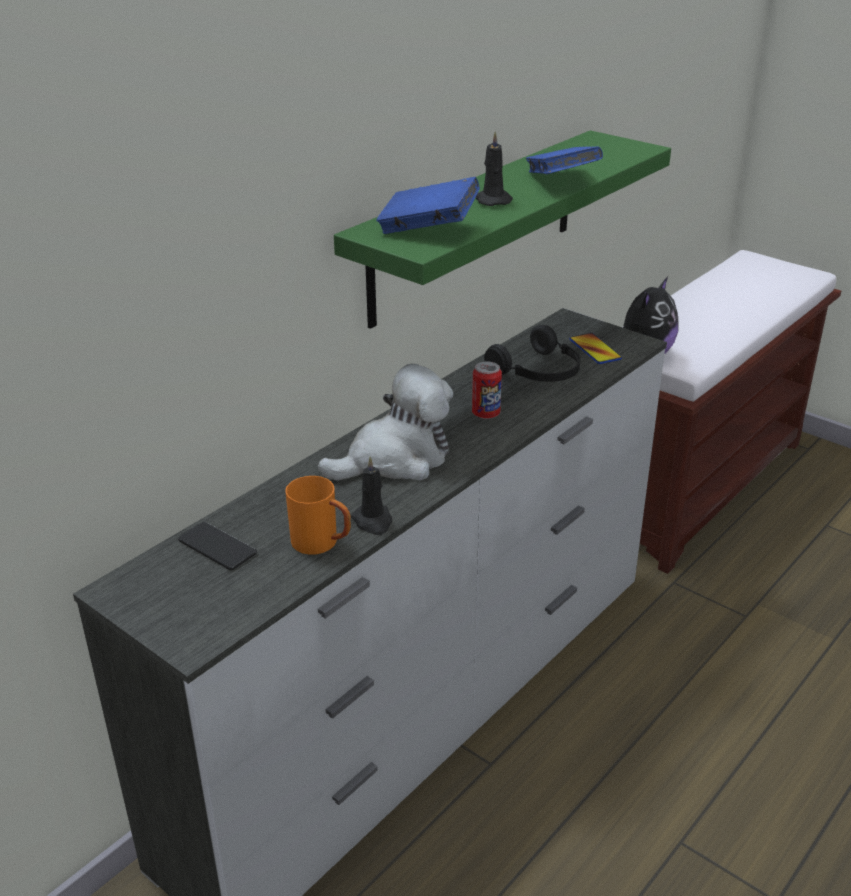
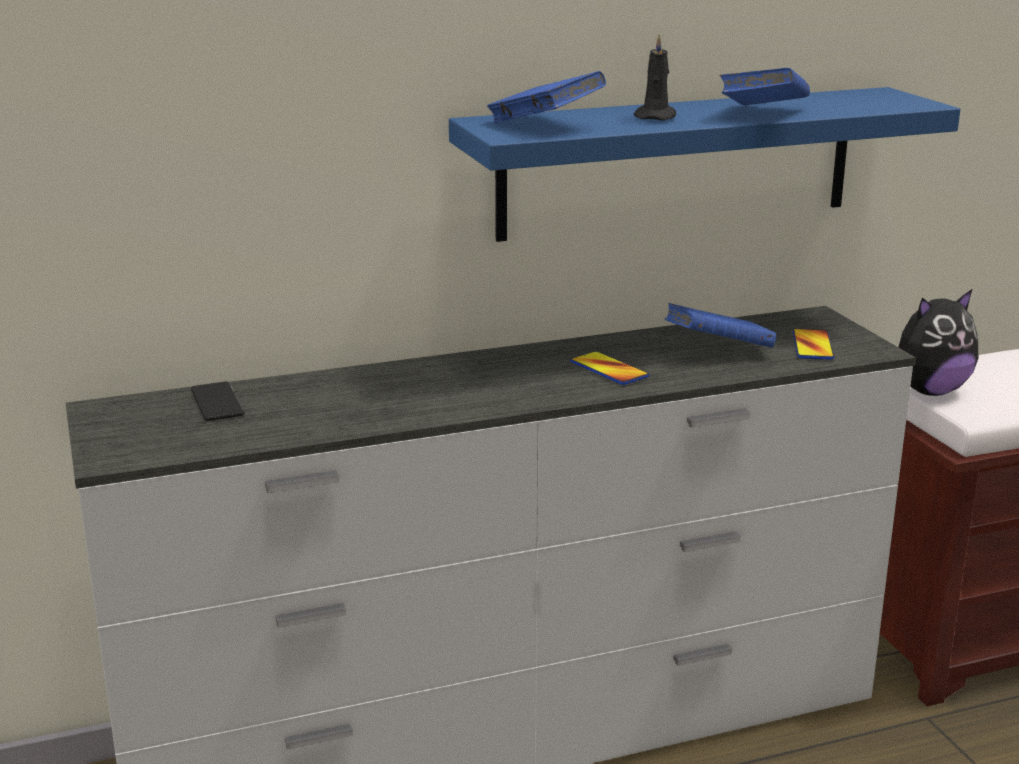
camera: 30 degrees right, 10 degrees down
(322, 544) = (309, 424): orange mug -> none
(373, 521) = (378, 421): black candle -> none
(395, 459) = (465, 382): plush toy -> none
(476, 226) = (677, 163): green shelf -> blue shelf
(486, 414) = (609, 370): can -> phone
(539, 372) = (718, 350): black headphones -> blue book

